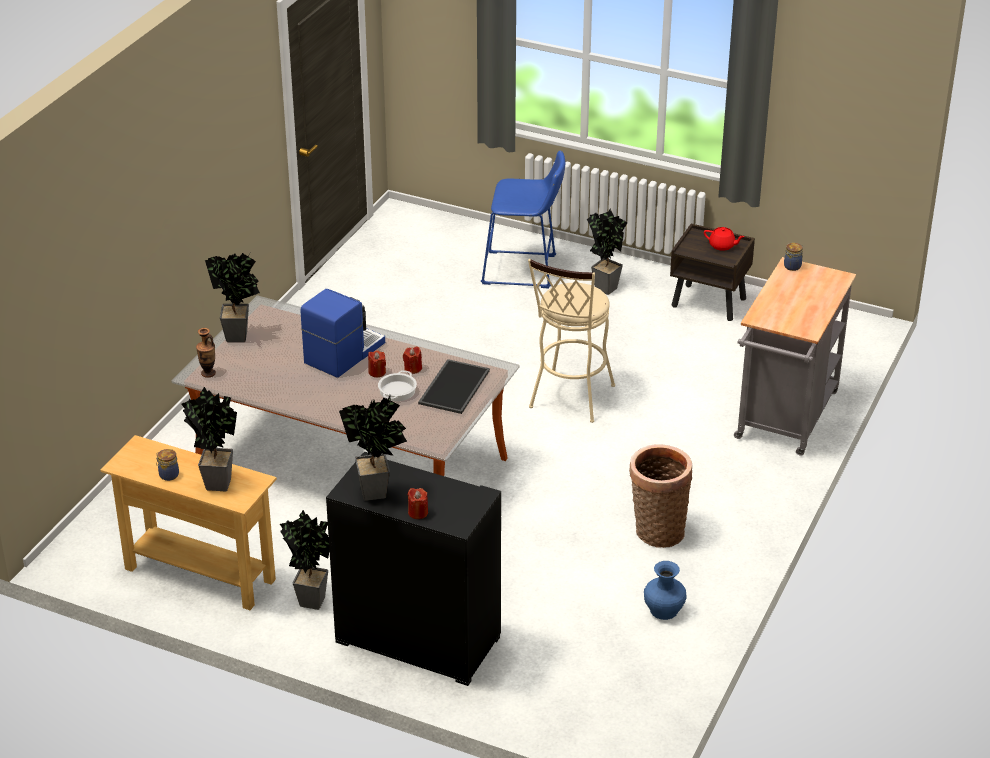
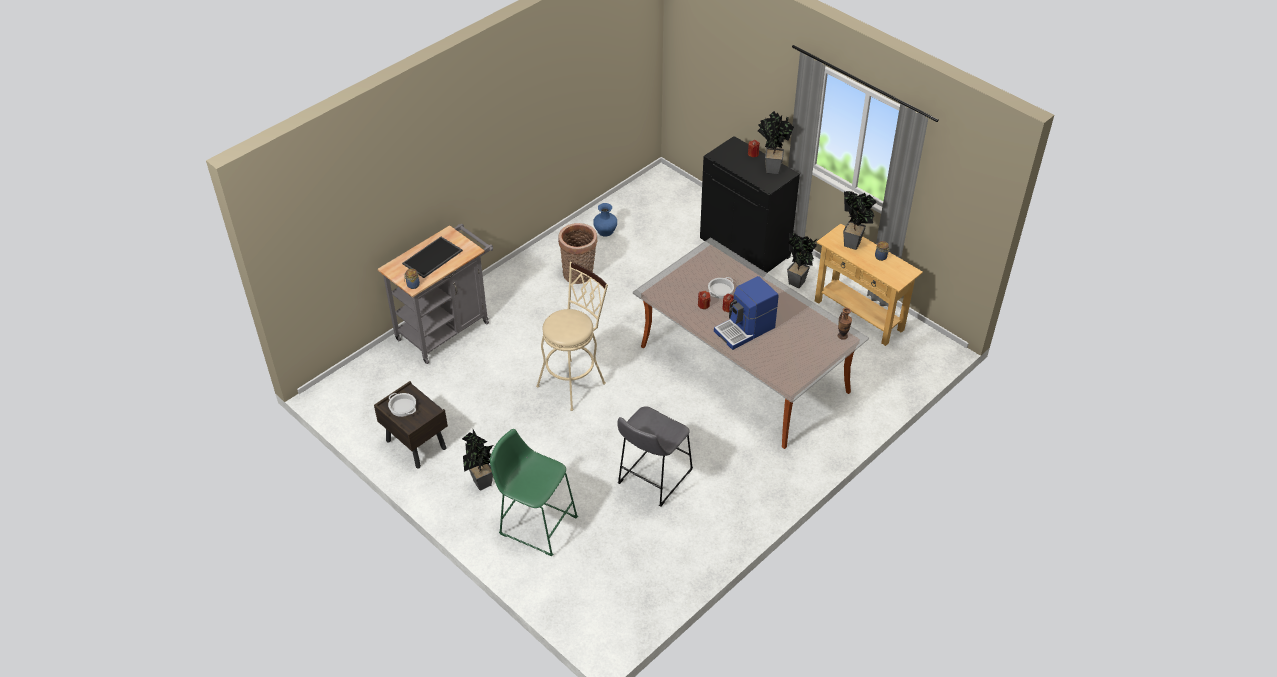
camera: 160 degrees left, 10 degrees up
(240, 338) = (814, 361): potted plant -> none
(416, 331) = (652, 479): none -> grey stool
(453, 386) = (683, 285): tray -> tray (432, 258)
(523, 270) = (535, 523): blue stool -> green stool
(722, 246) = (402, 407): red teapot -> cooking pot

